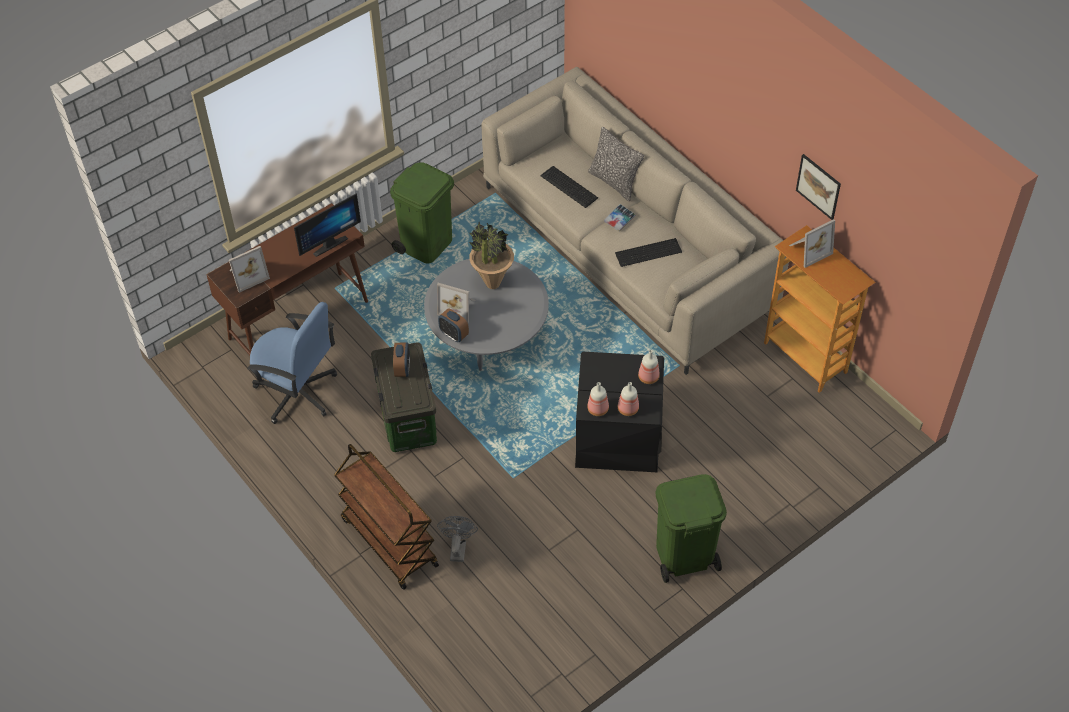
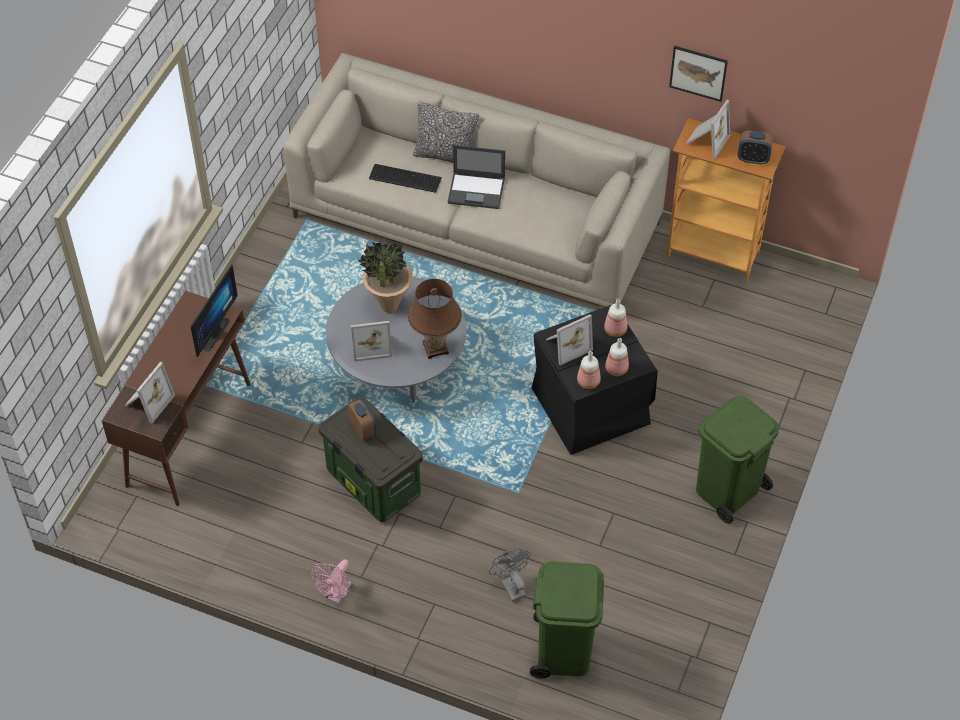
camera: 30 degrees left, 0 degrees up
(297, 392) = (240, 508): blue office chair -> none
(322, 491) = (336, 595): none -> pink fan
(388, 542) = (438, 613): brown cart -> none
(427, 244) = (271, 299): green trash can -> green trash can (563, 649)
(454, 334) = (385, 374): alarm clock -> alarm clock (753, 159)
(506, 331) = (435, 348): none -> brown table lamp
(600, 372) = (566, 345): none -> picture frame
(619, 220) = (477, 191): book -> laptop
(649, 253) = (528, 211): keyboard -> none

